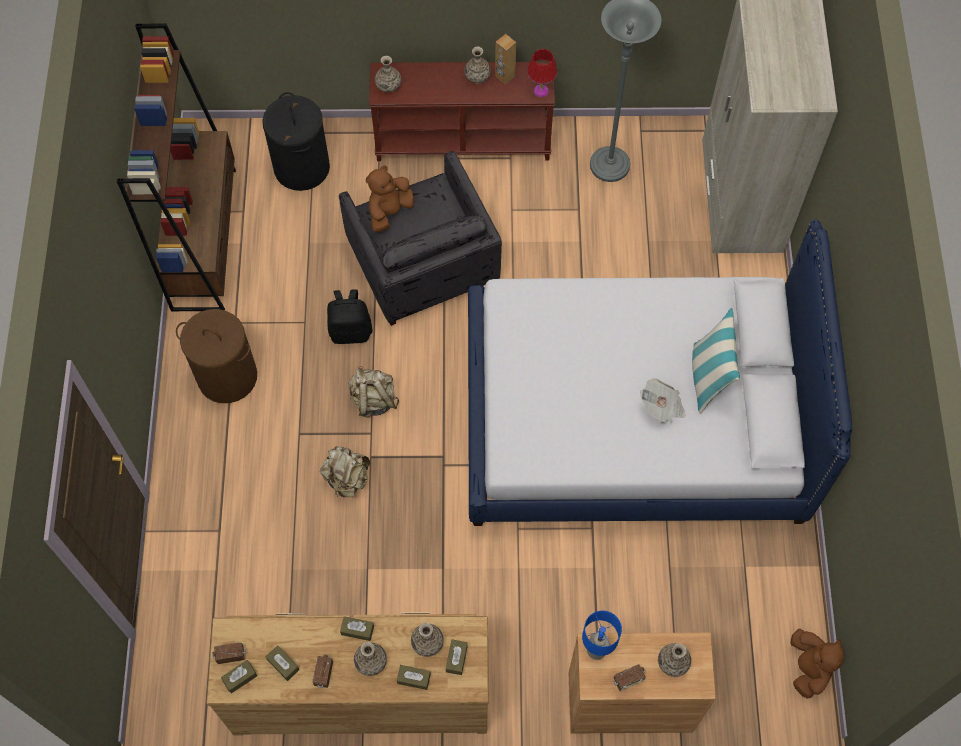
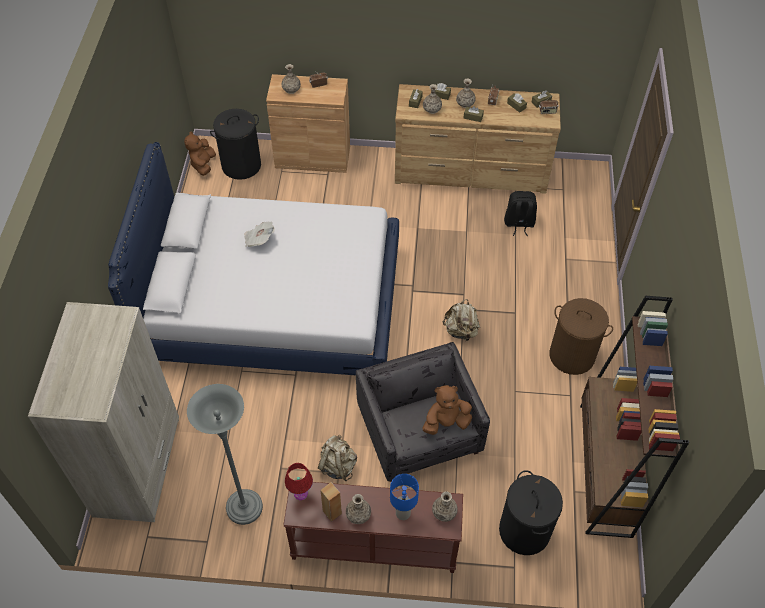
camera: 175 degrees left, 10 degrees down
(347, 478) = (480, 282): beige backpack -> beige backpack (338, 465)
(351, 331) = (478, 381): black backpack -> black backpack (519, 223)
(389, 211) = (446, 422): brown plush toy -> brown plush toy turned 150 degrees counterclockwise
(597, 650) = (333, 97): blue table lamp -> blue table lamp (402, 513)
(708, 377) = (221, 255): pillow -> none
(745, 673) = (241, 165): none -> black laundry basket

